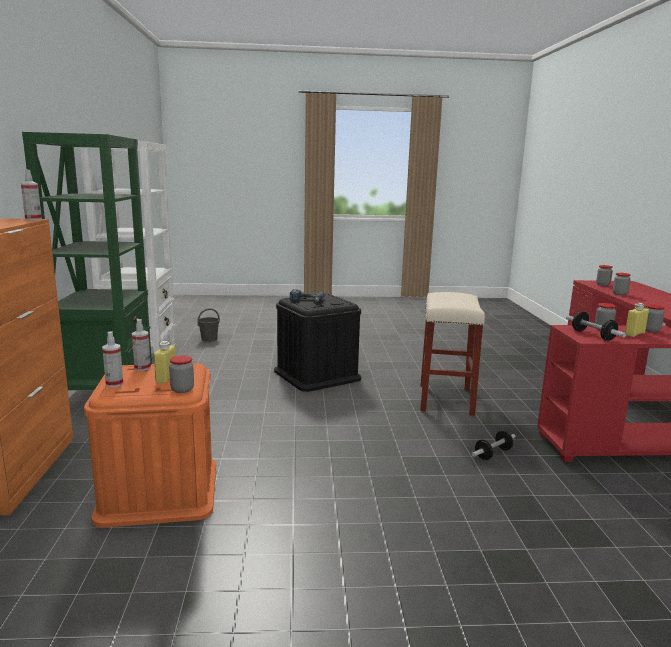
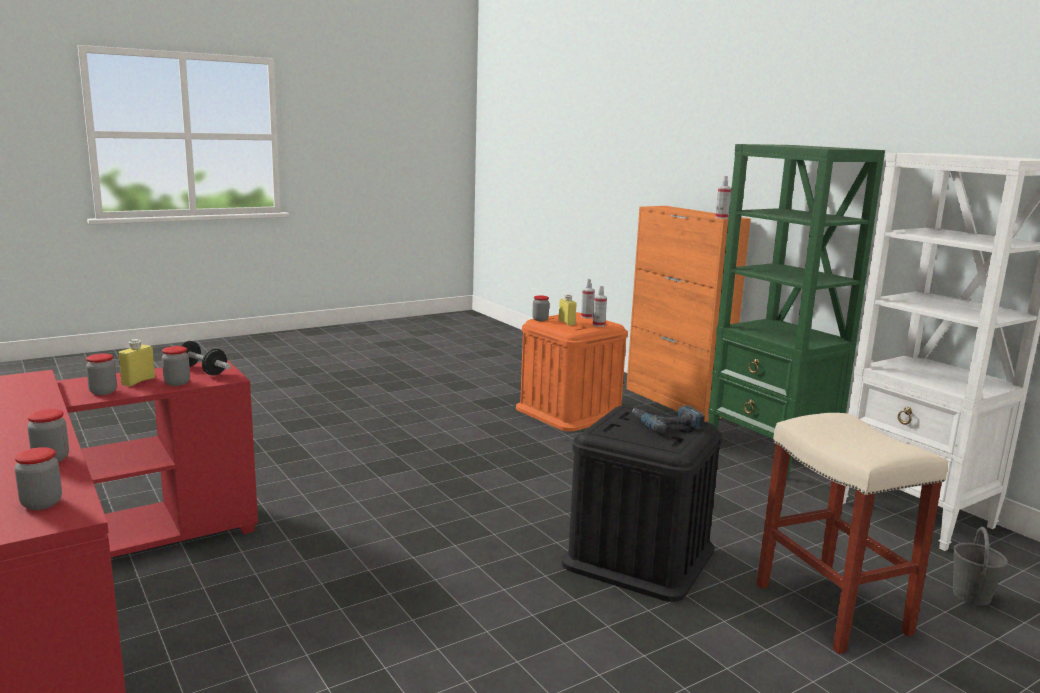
camera: 150 degrees right, 0 degrees up
(445, 399) = (401, 561): beige stool -> beige stool (834, 610)
(493, 454) = (316, 492): dumbbell -> none

